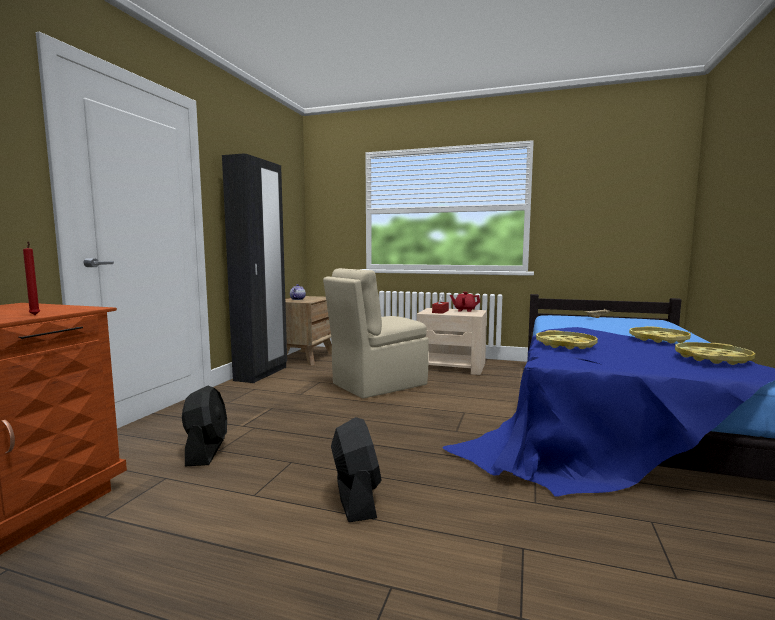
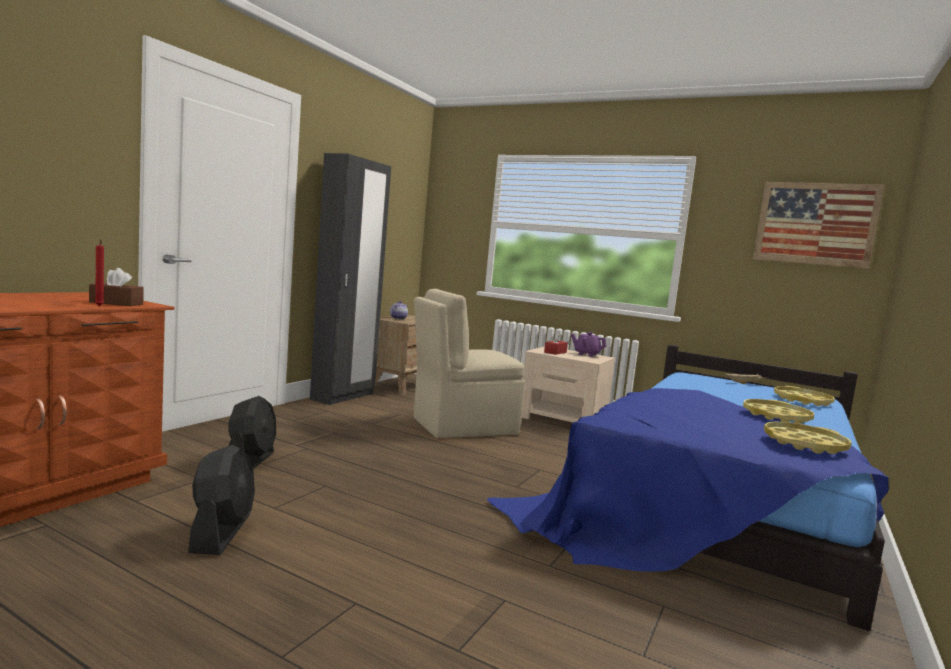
camera: 10 degrees right, 0 degrees up
(51, 310) = (116, 303): none -> brown tissue box
(355, 498) = (369, 528): black fan -> black fan (221, 532)
(464, 310) = (586, 354): red teapot -> purple teapot
(565, 345) = (647, 406): yellow tray -> yellow tray (802, 400)
(632, 186) = (815, 224): none -> picture

